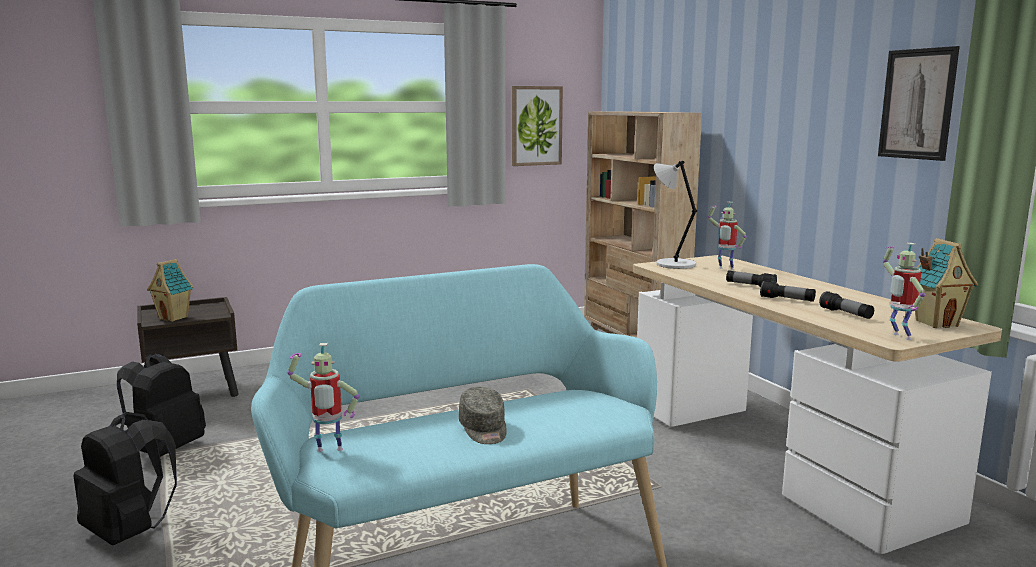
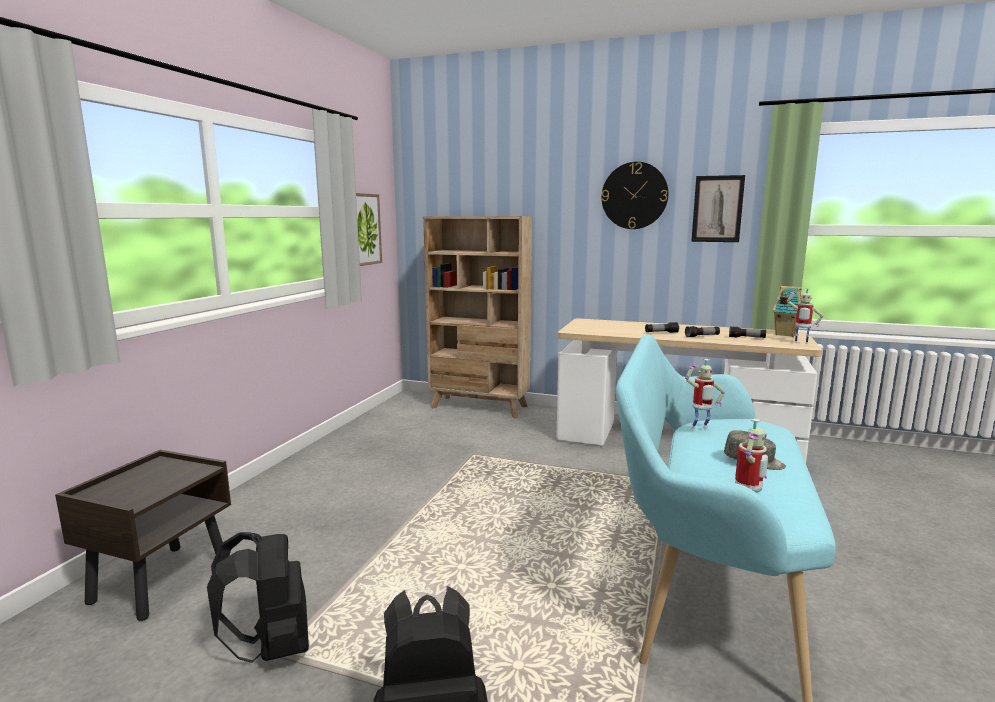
camera: 45 degrees left, 0 degrees up
(174, 318) = (151, 490): toy house -> none
(673, 264) = (579, 328): grey table lamp -> none
(724, 269) = (613, 326): toy robot -> toy robot (700, 428)
(814, 83) = (634, 195): none -> wall clock

